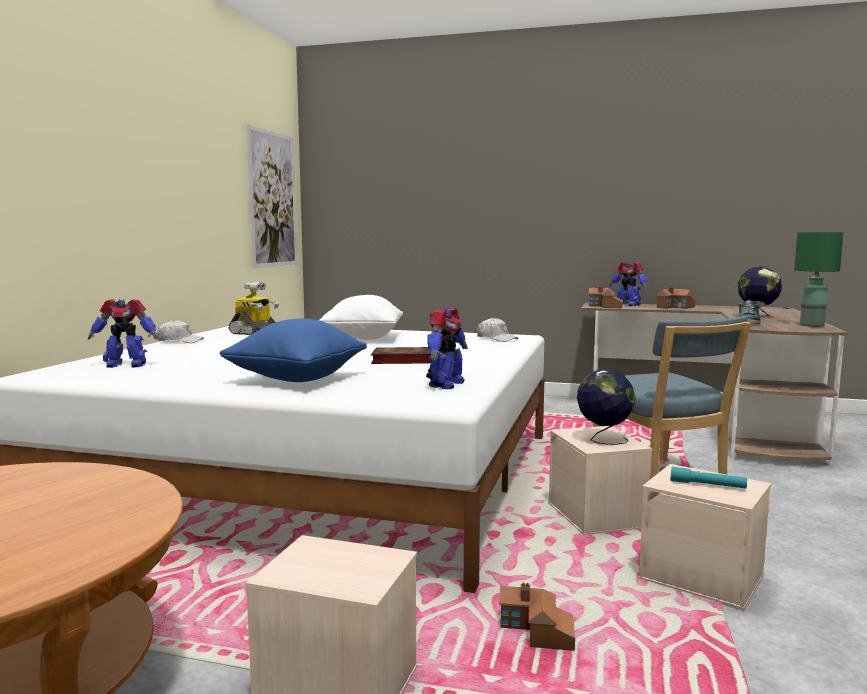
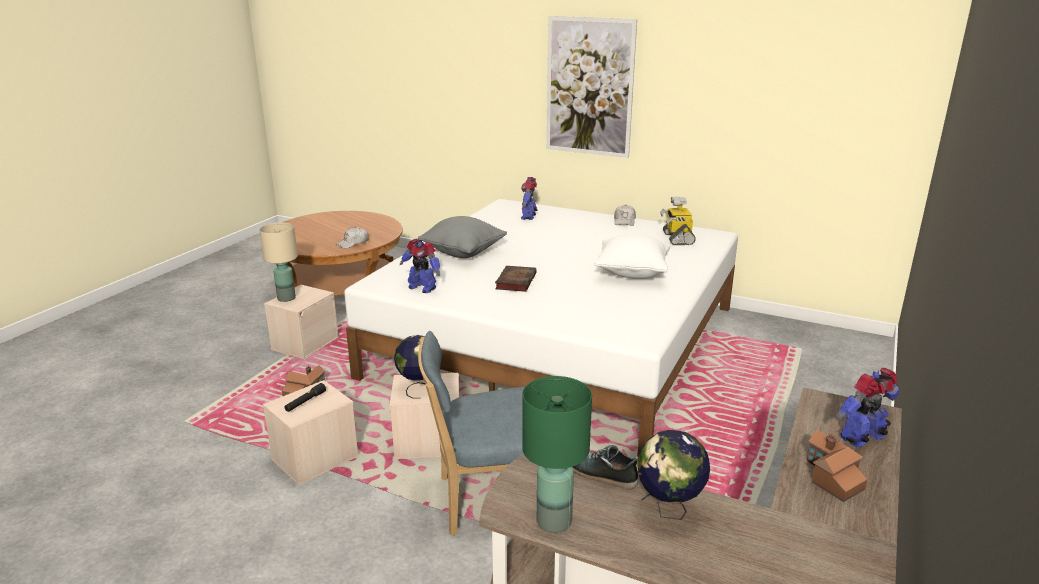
camera: 100 degrees right, 15 degrees up
(254, 331) = (677, 238): toy robot -> toy robot turned 60 degrees clockwise
(272, 200) = (856, 121): picture -> picture (589, 87)
(296, 379) = (463, 253): blue pillow -> grey pillow
(342, 581) = (286, 298): none -> beige table lamp
(496, 339) = (624, 327): white cap -> white cap (353, 243)
(605, 306) = (821, 409): toy house -> none
(707, 485) = (305, 401): turquoise flashlight -> black flashlight

